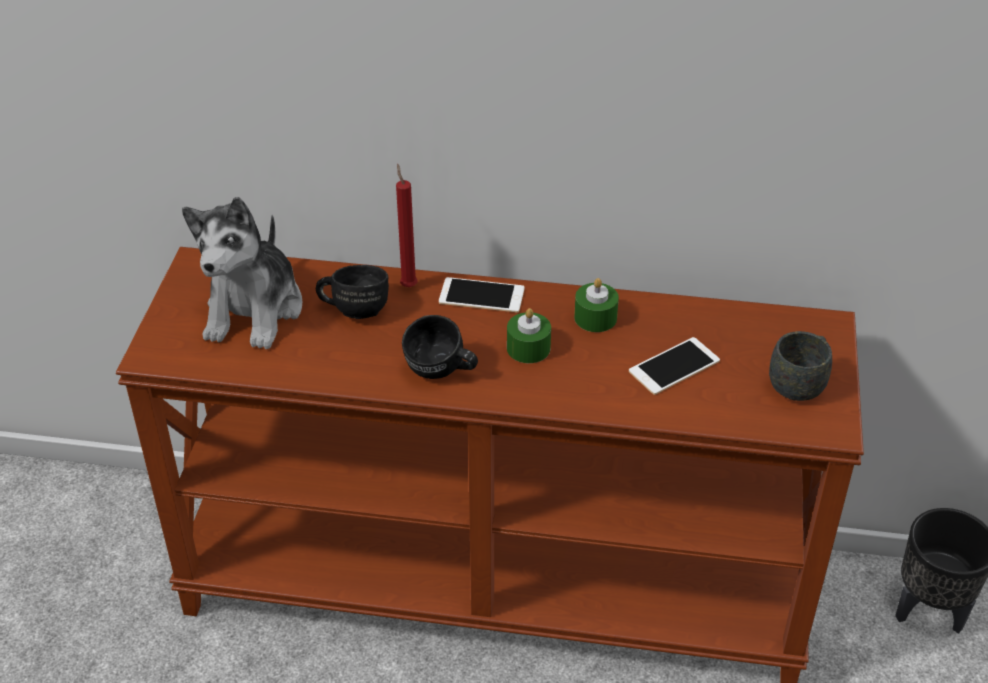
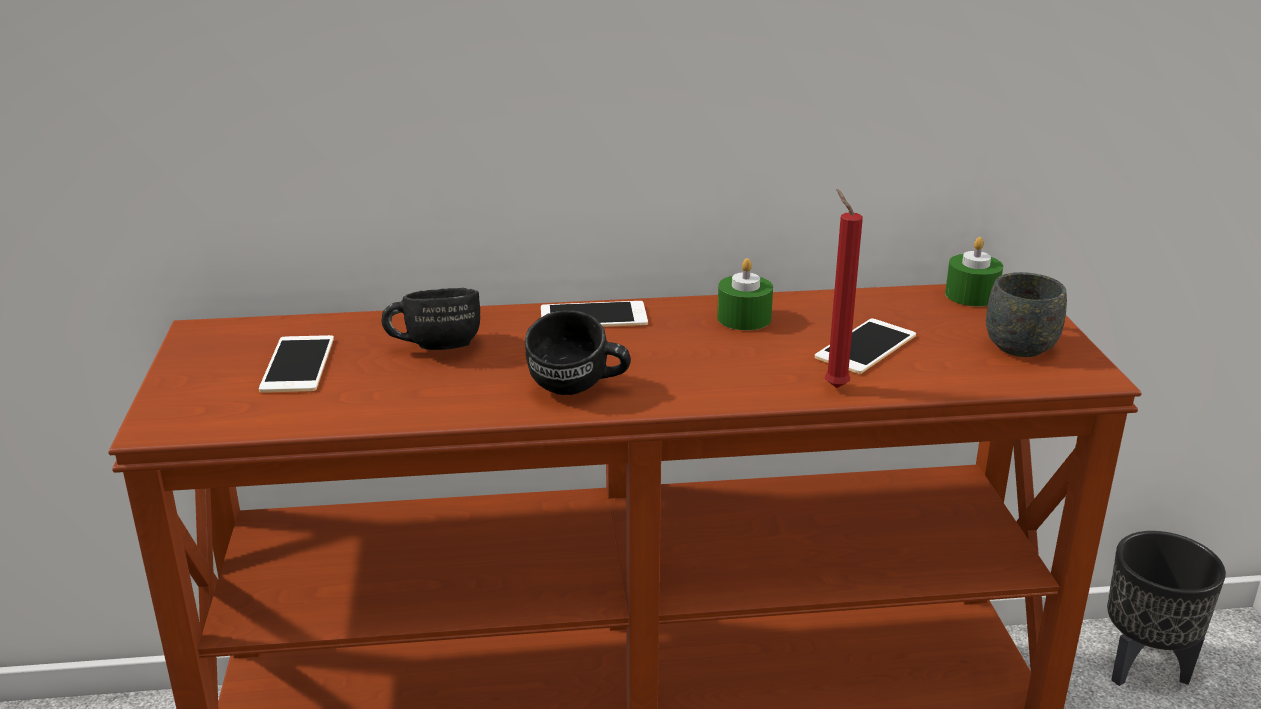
camera: 15 degrees left, 15 degrees down
(254, 310) = (298, 364): plush toy -> phone
(408, 285) = (495, 318): red candle -> red candle (833, 386)
(528, 348) = (678, 353): green candle -> green candle (971, 295)

